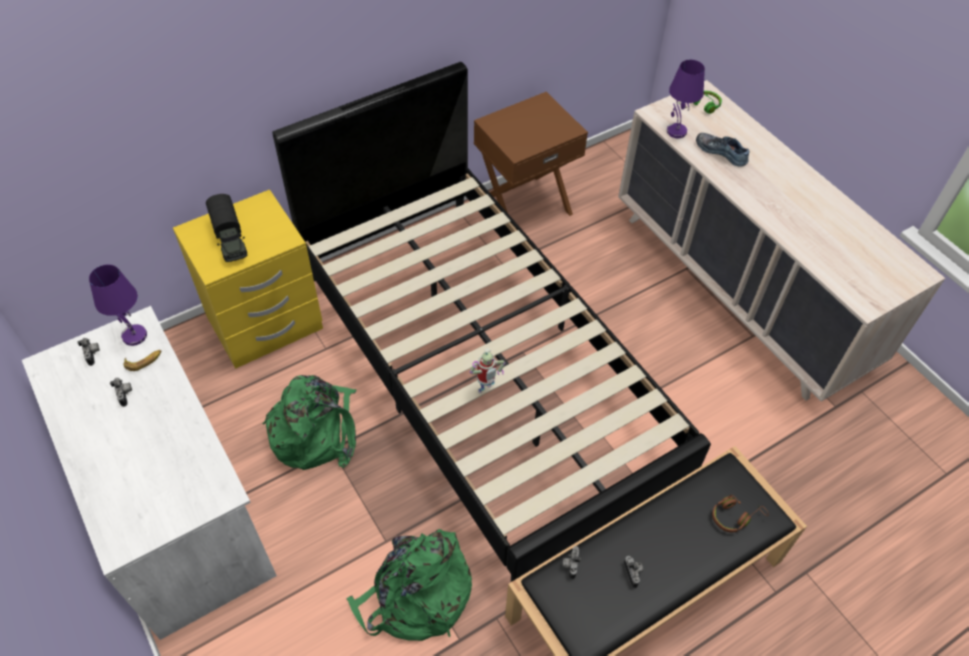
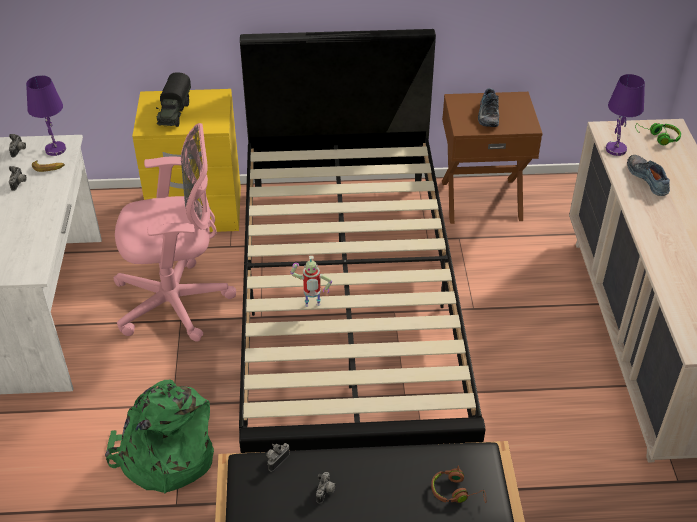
camera: 30 degrees right, 10 degrees down
(316, 431) = (178, 302): green backpack -> pink office chair
(528, 130) = (487, 115): none -> shoe

